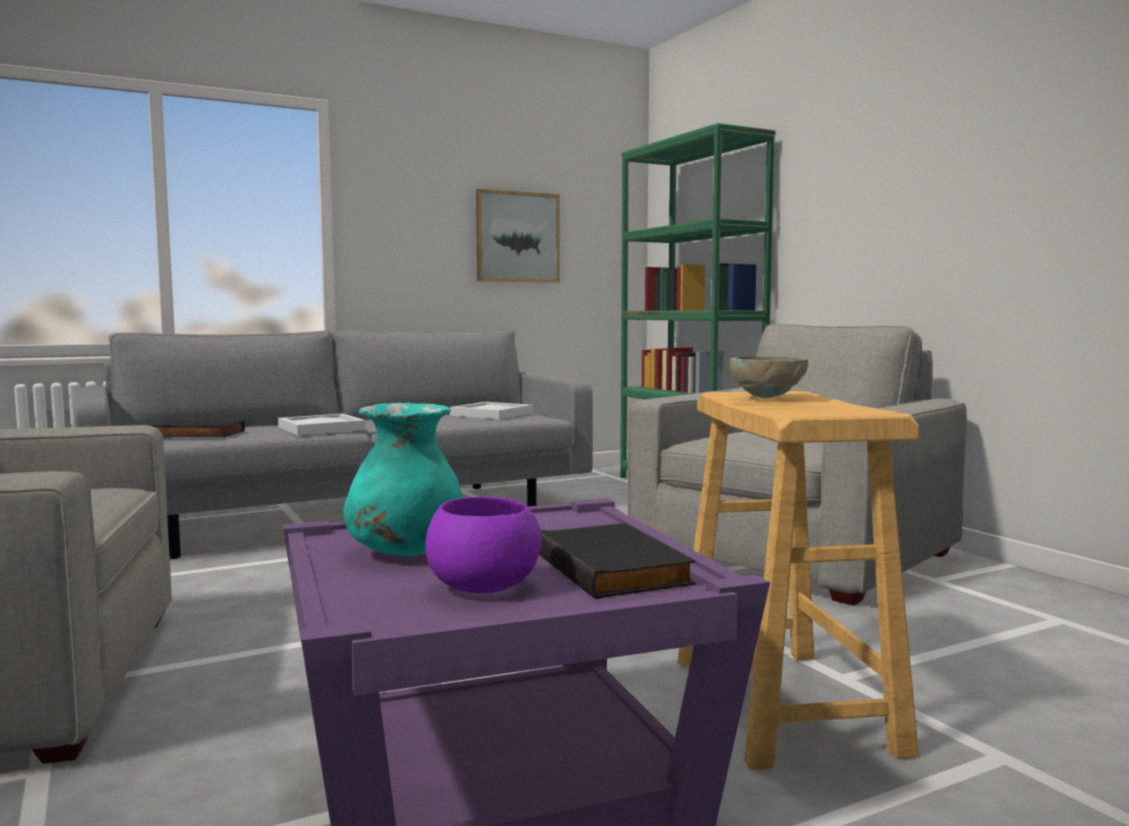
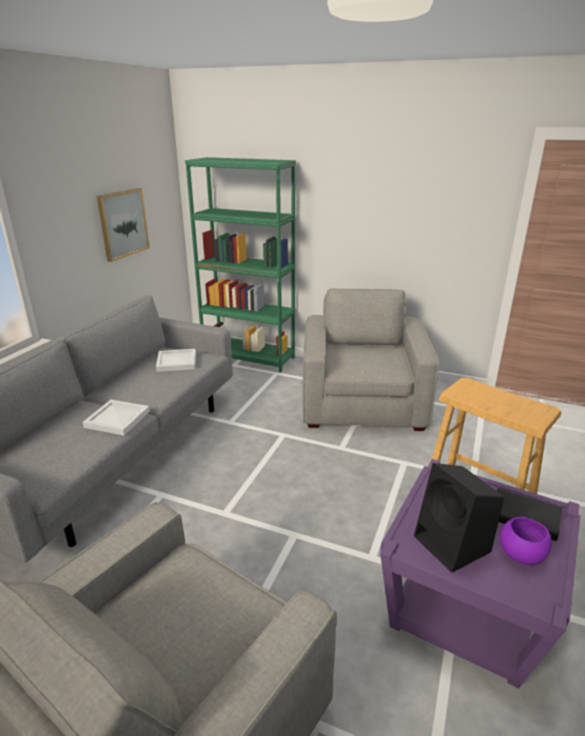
camera: 40 degrees left, 20 degrees up
(198, 434) = (53, 461): black book -> none
(405, 553) = (453, 545): turquoise vase -> black speaker
(766, 398) = (479, 396): beige bowl -> none

